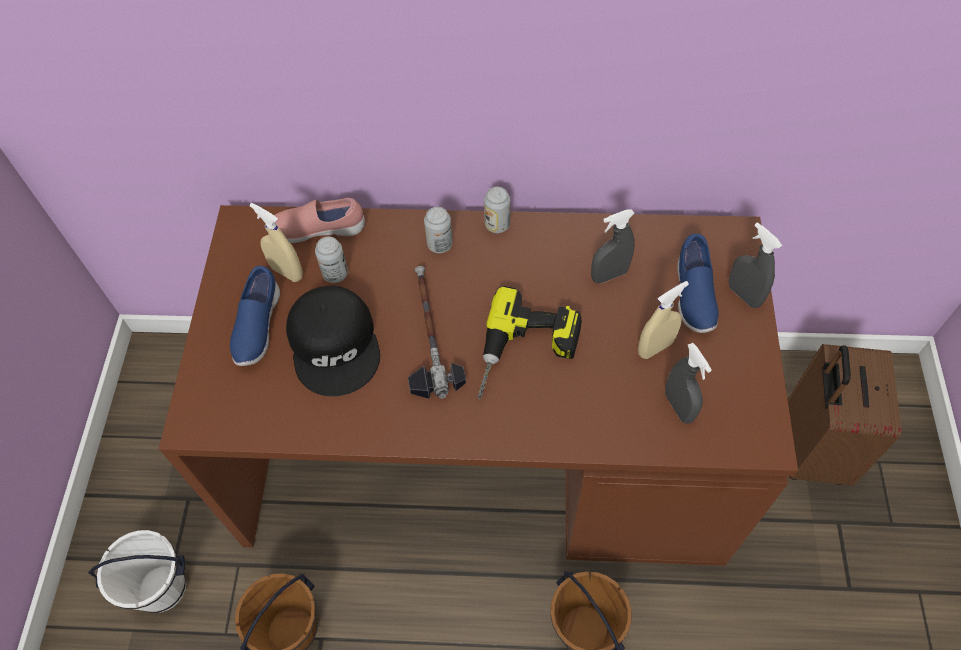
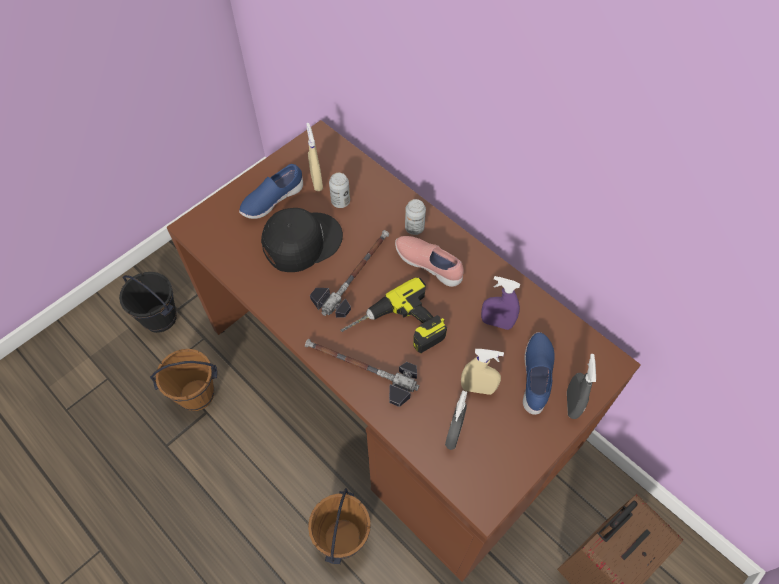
camera: 40 degrees right, 0 degrees up
(162, 587) = (160, 318): white bucket -> black bucket
(317, 230) = (356, 170): pink shoe -> pink shoe (429, 265)
(336, 345) = (301, 241): black cap -> black cap turned 150 degrees counterclockwise
(497, 225) = (460, 241): can -> none
(532, 421) = (360, 369): none -> hammer
(609, 275) = (496, 323): grey spray bottle -> purple spray bottle
(692, 296) = (536, 377): blue shoe -> blue shoe turned 150 degrees clockwise

